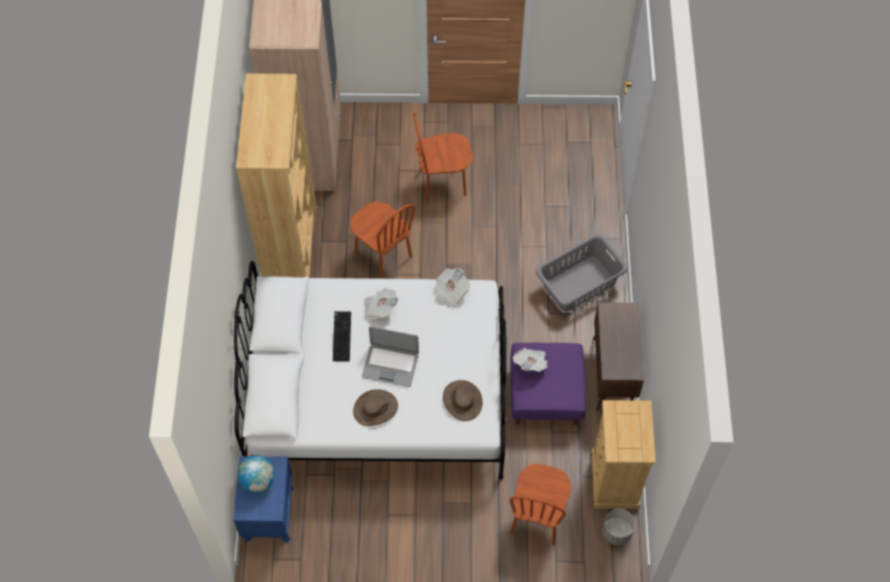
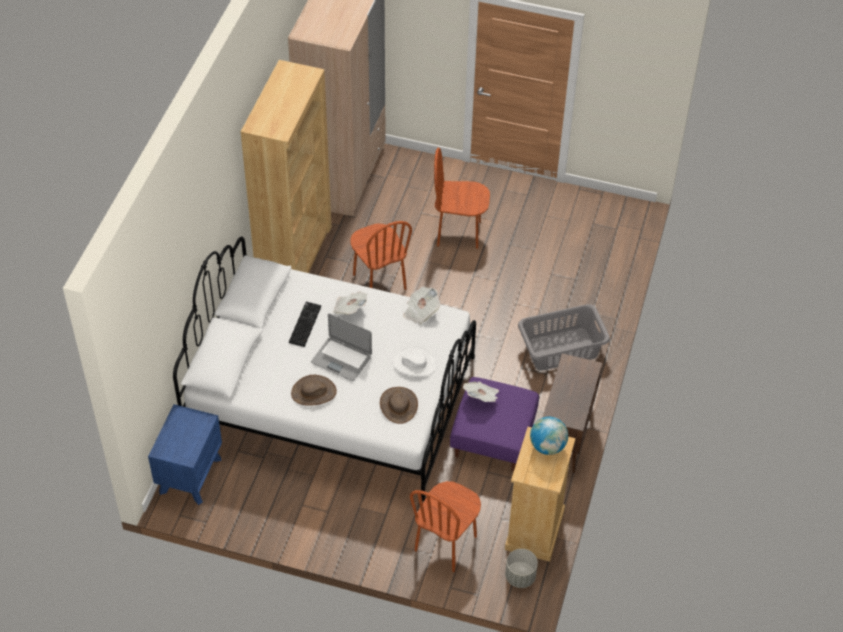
camera: 15 degrees right, 10 degrees down
(258, 481) = (183, 429): globe -> globe (547, 446)
(462, 351) = (414, 363): none -> white hat

